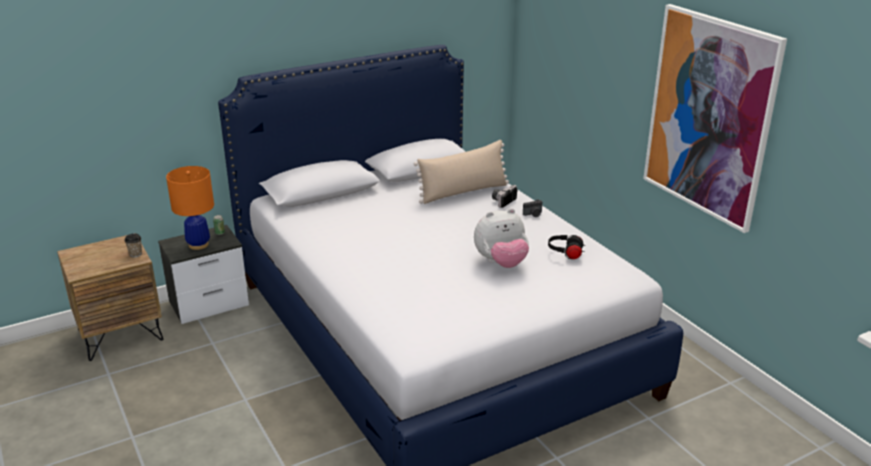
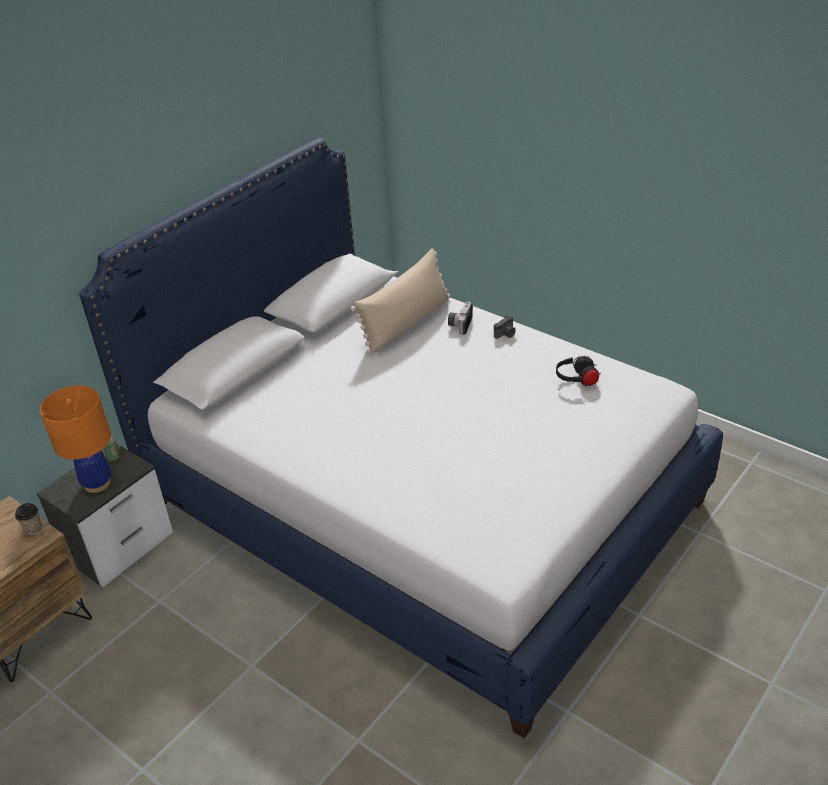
camera: 20 degrees left, 10 degrees up
(501, 263) = (516, 414): plush toy -> none
(709, 116) = (696, 182): picture -> none

